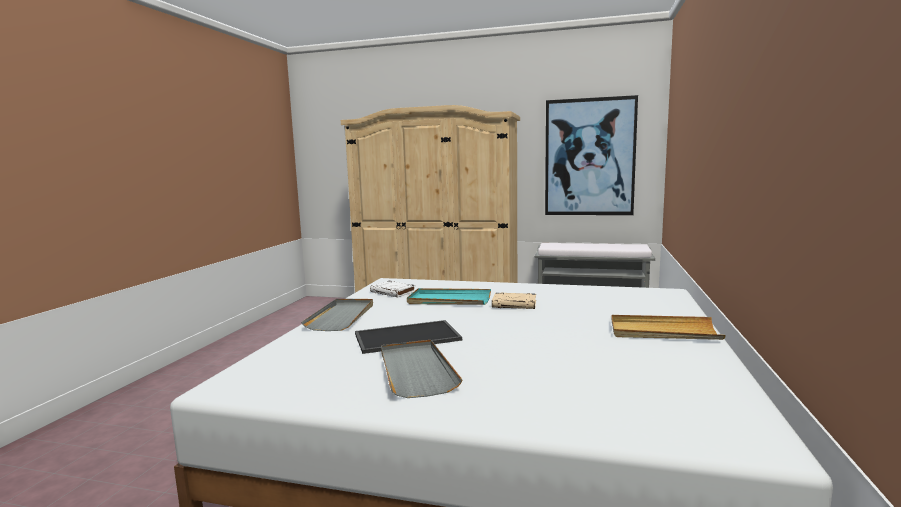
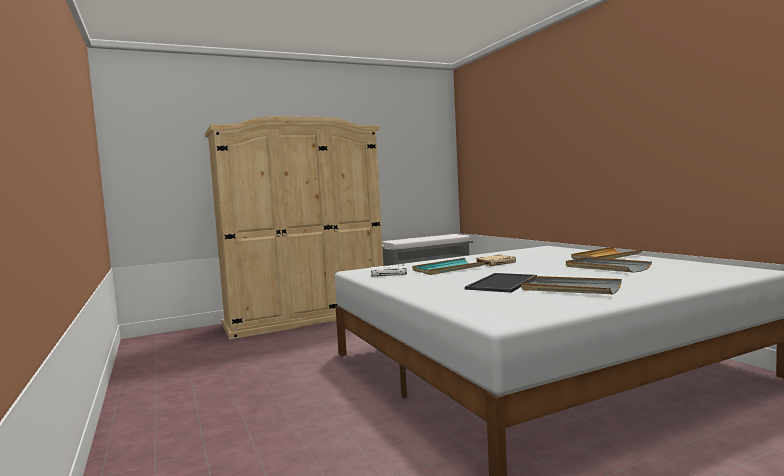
camera: 40 degrees left, 5 degrees down
(342, 317) = (414, 287): grey tray -> grey tray (606, 267)
(589, 157) = (409, 168): picture -> none

